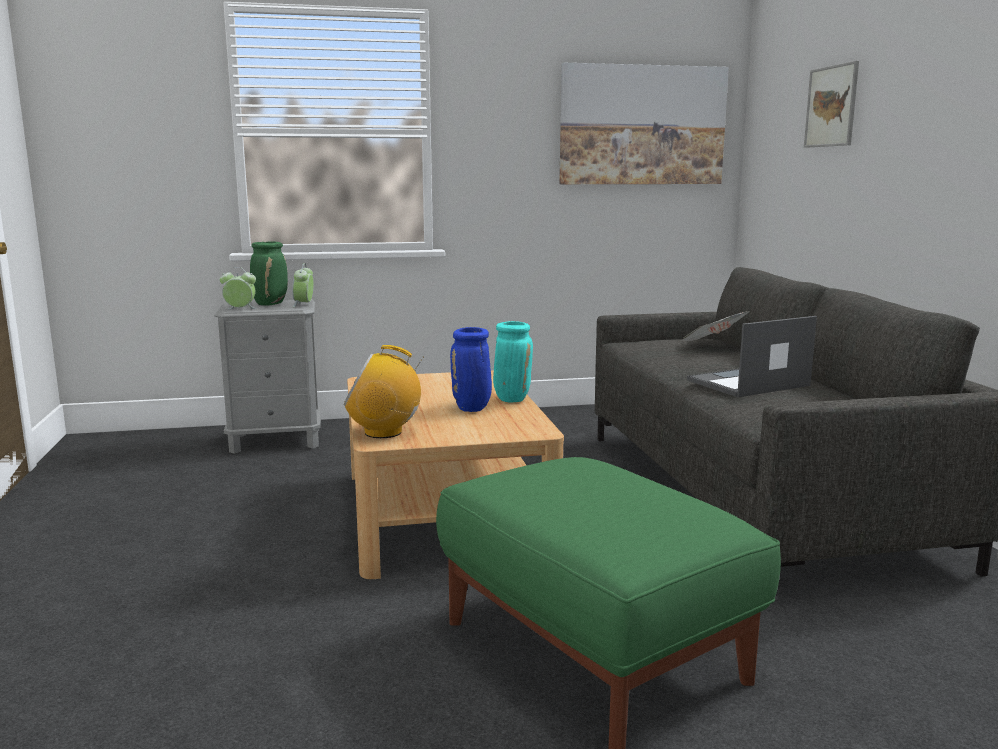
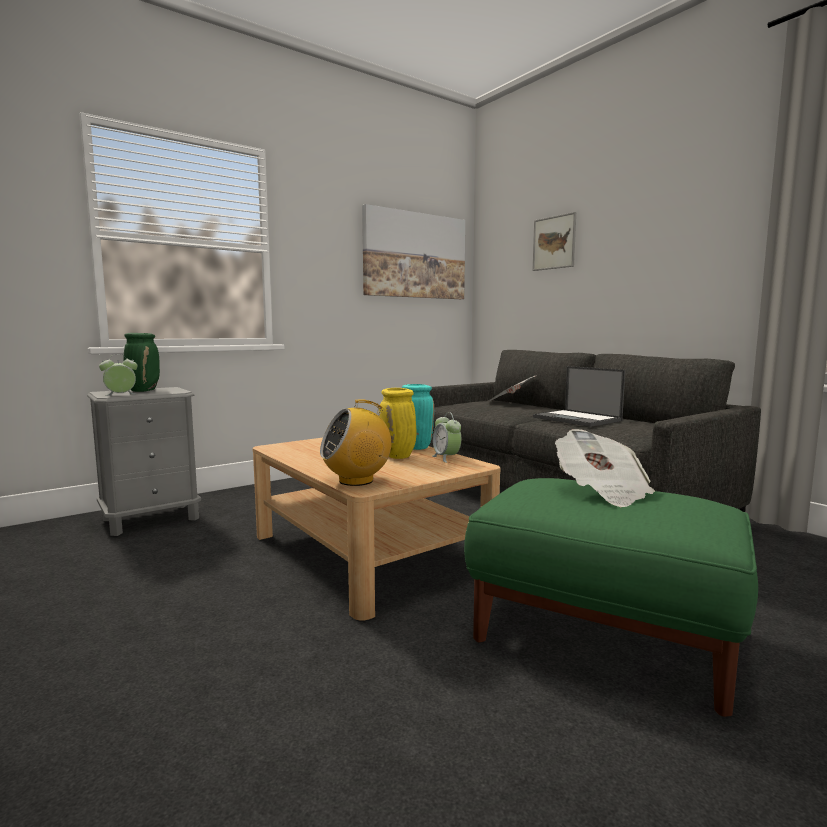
camera: 25 degrees left, 5 degrees down
(304, 305) = (178, 390): alarm clock -> alarm clock (446, 458)
(472, 409) = (398, 457): blue vase -> yellow vase
(600, 485) = (602, 491): none -> newspaper
(747, 383) = (578, 419): laptop -> laptop turned 75 degrees counterclockwise

